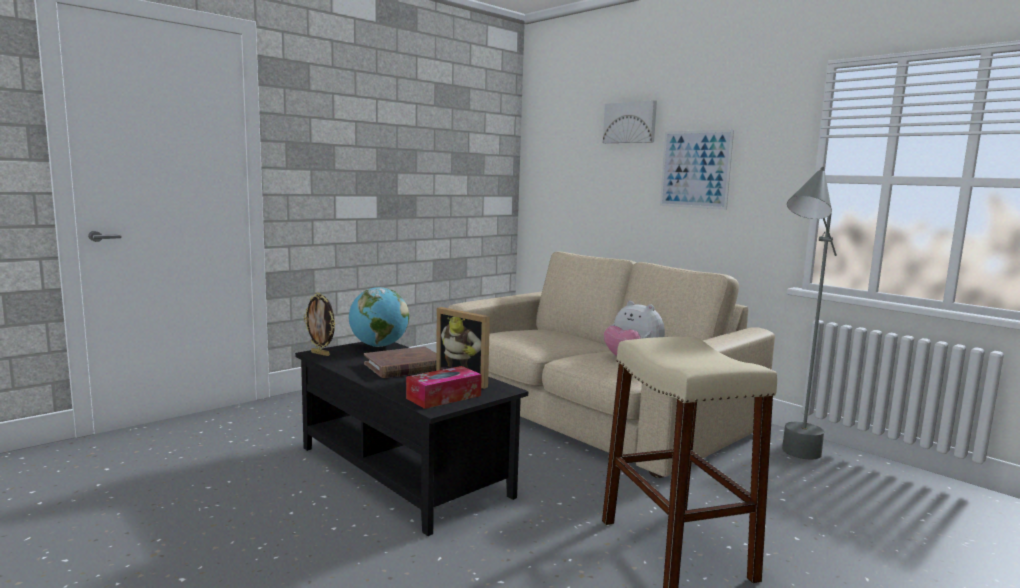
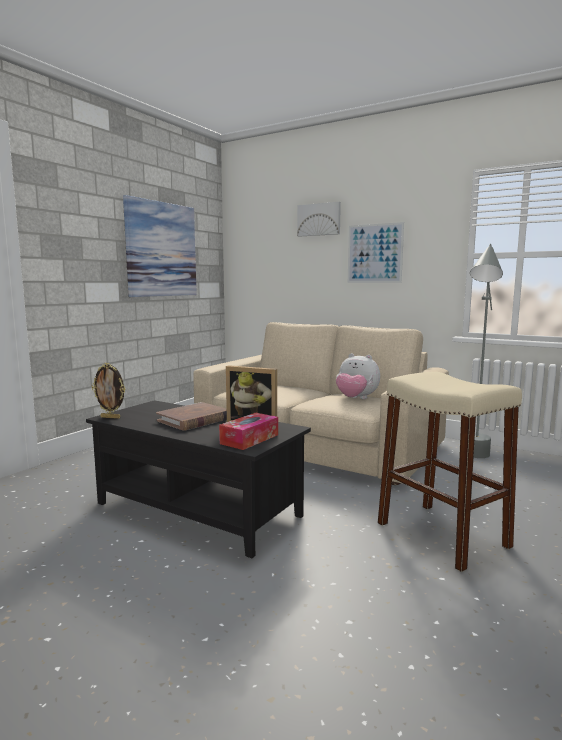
camera: 15 degrees left, 0 degrees up
(378, 346) = (156, 406): globe -> none
(434, 157) = (161, 249): none -> picture

